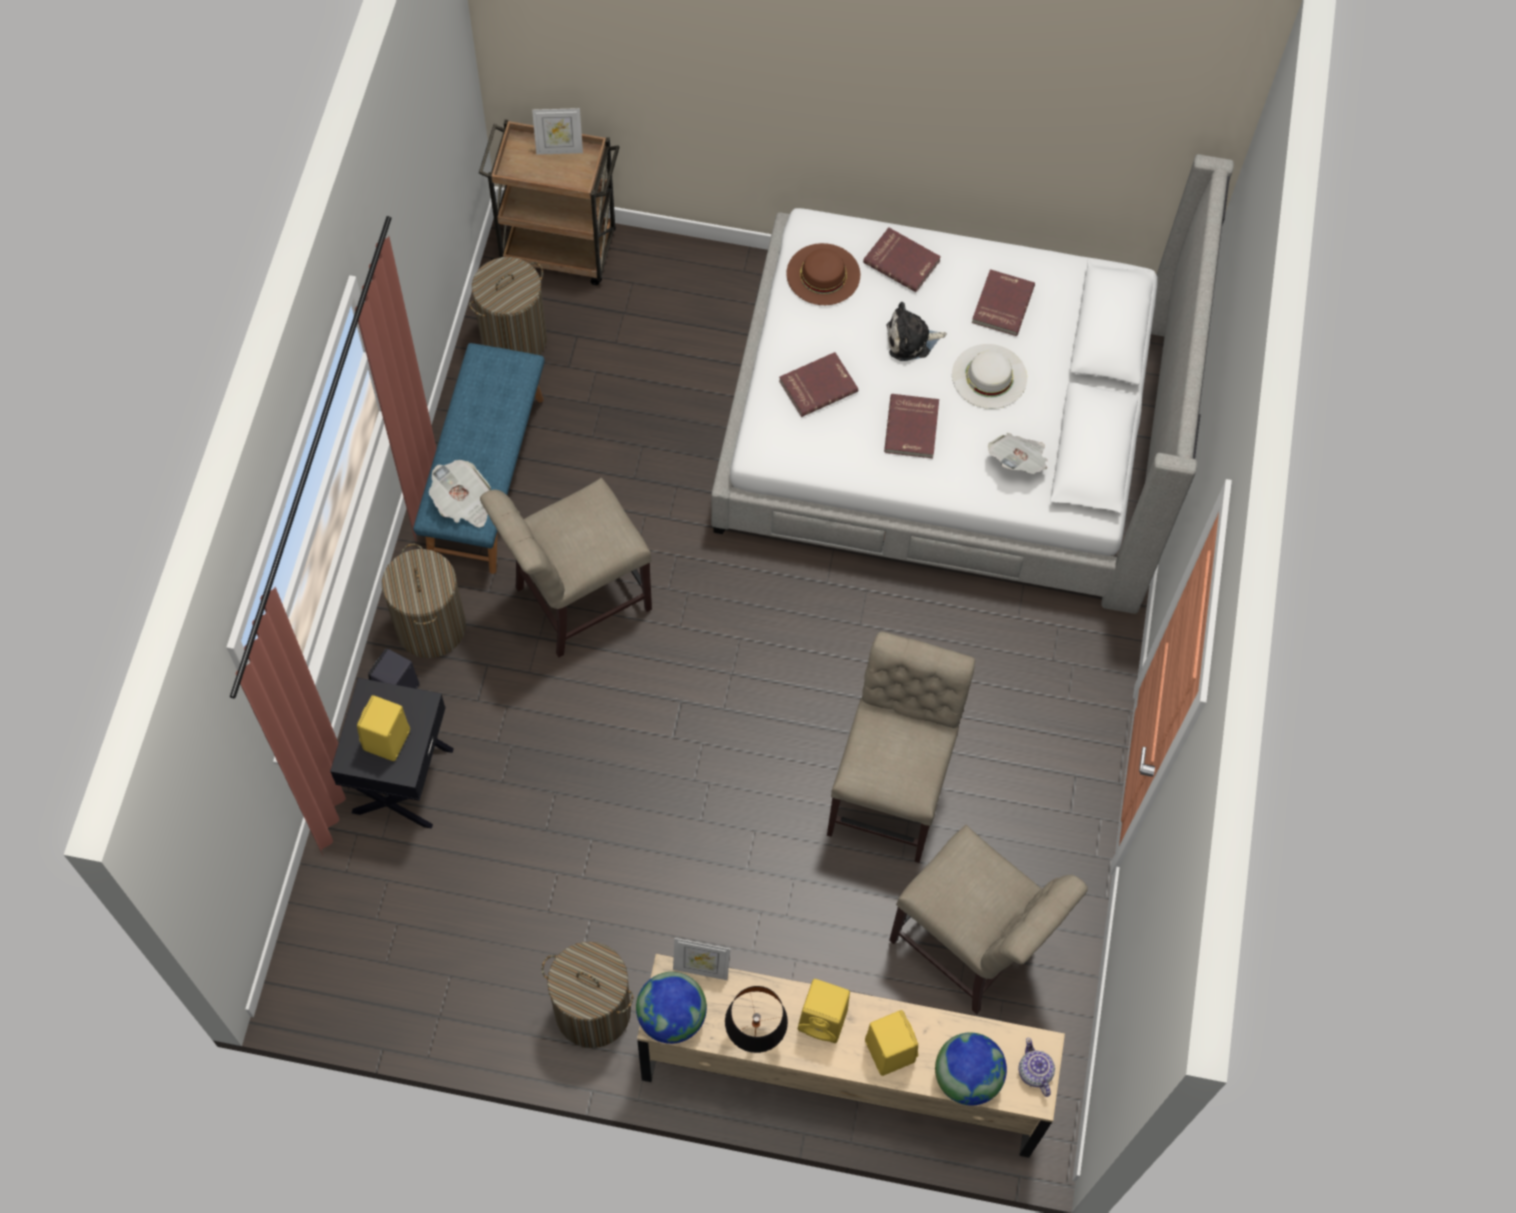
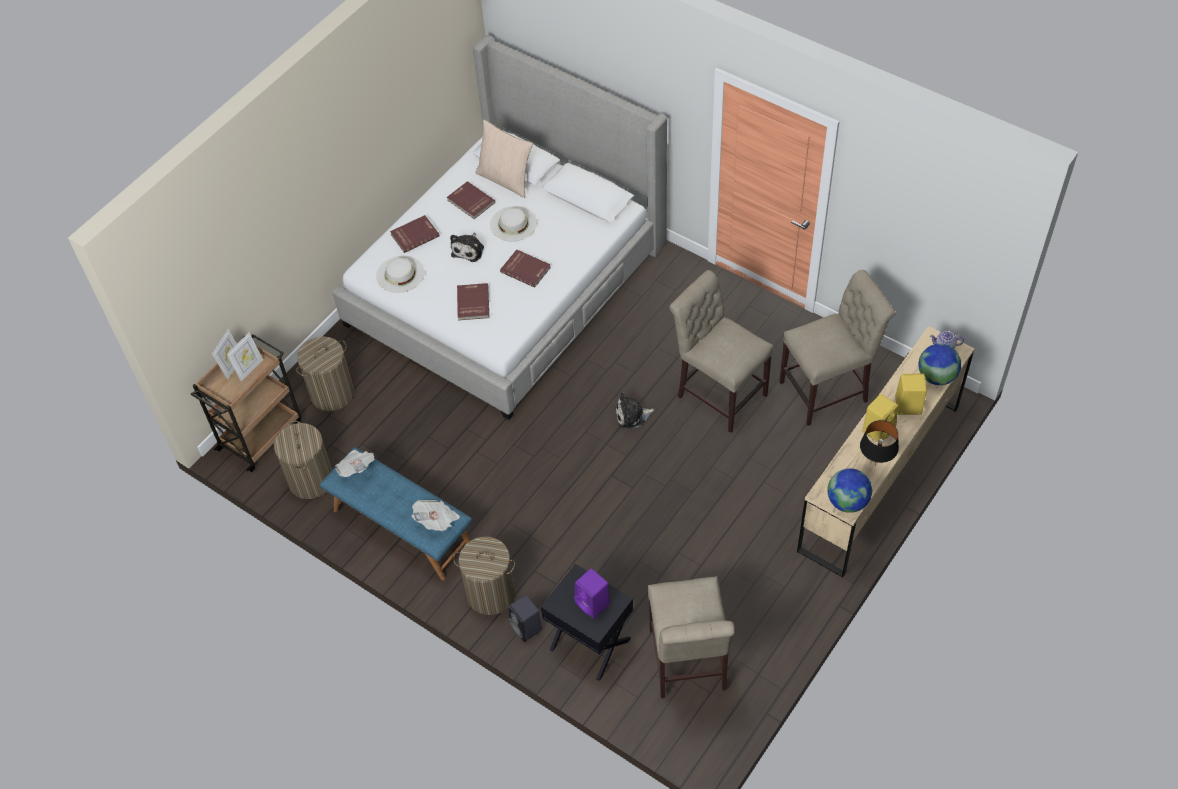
camera: 60 degrees left, 10 degrees down
(386, 741) = (593, 604): yellow speaker -> purple speaker
(575, 601) = (515, 508): beige chair -> beige chair (687, 664)
(592, 1011) = (789, 588): laundry basket -> laundry basket (332, 393)
(701, 969) = (824, 477): picture frame -> picture frame (249, 369)
(795, 689) = (632, 416): none -> plush toy
(823, 274) = (400, 274): brown hat -> white hat
(1018, 461) = (574, 231): newspaper -> newspaper (356, 468)
(1070, 331) = (506, 179): none -> beige pillow

